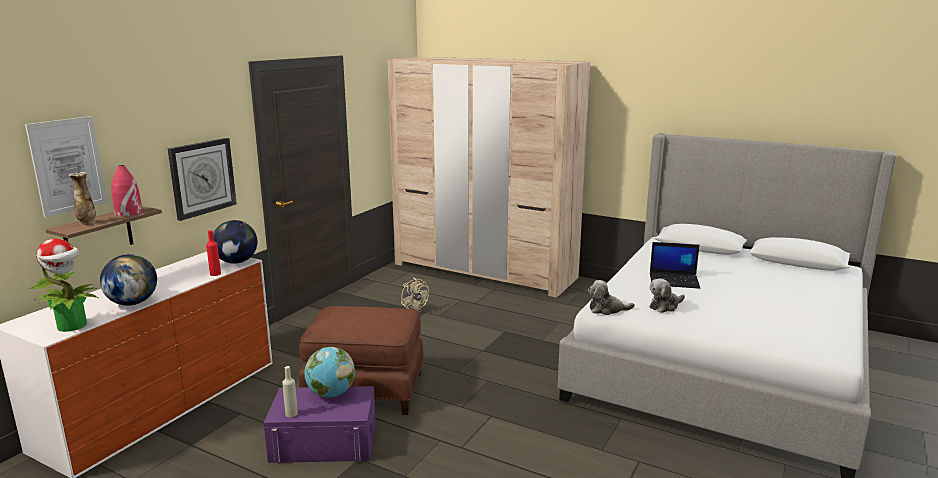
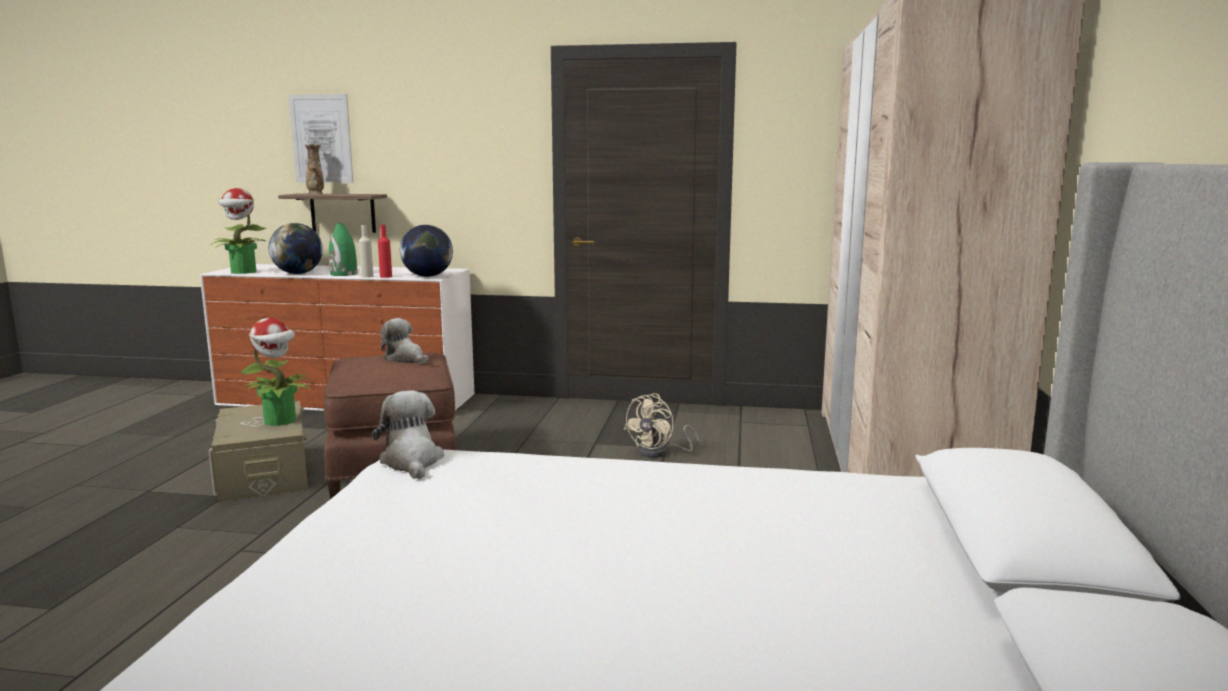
camera: 70 degrees right, 5 degrees down
(128, 213) = (354, 194): red vase -> none
(171, 287) = (343, 274): none -> green vase
(202, 177) = (465, 181): wall clock -> none
(291, 413) = (235, 414): beige bottle -> beige bottle (367, 276)
(324, 442) = (264, 473): purple storage box -> beige storage box
(331, 394) = (281, 421): globe -> potted plant
(665, 306) = (443, 509): plush toy -> plush toy (405, 359)
(674, 280) = (639, 514): laptop -> none

